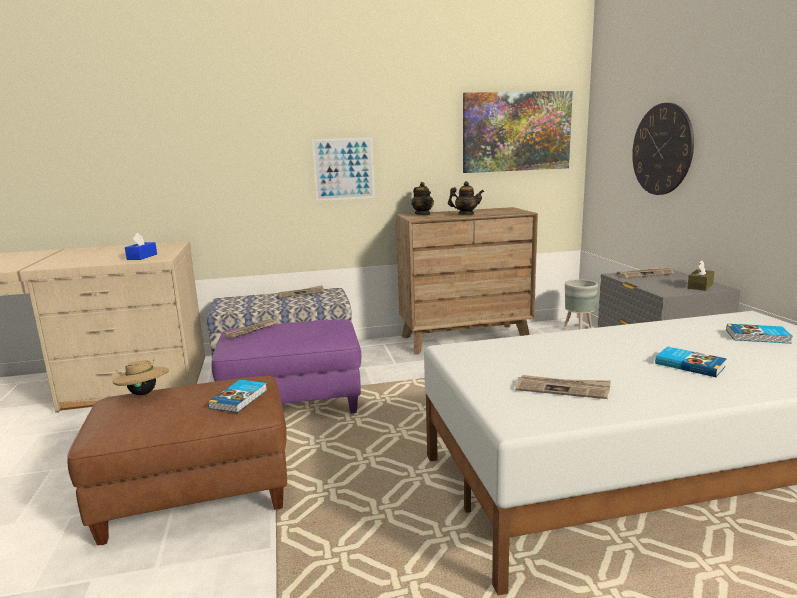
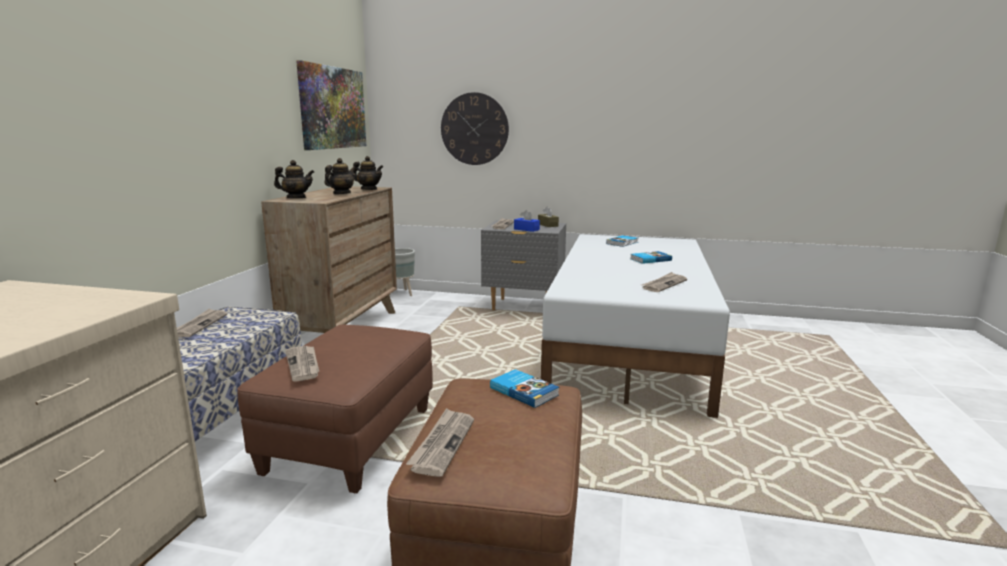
camera: 65 degrees left, 0 degrees up
(142, 257) = (81, 307): blue tissue box -> blue tissue box (526, 229)
(144, 393) = (442, 444): beige hat -> newspaper
(294, 402) = (350, 439): purple ottoman -> brown ottoman
(344, 169) = (207, 144): picture -> none
(506, 213) = (369, 189): none -> teapot

